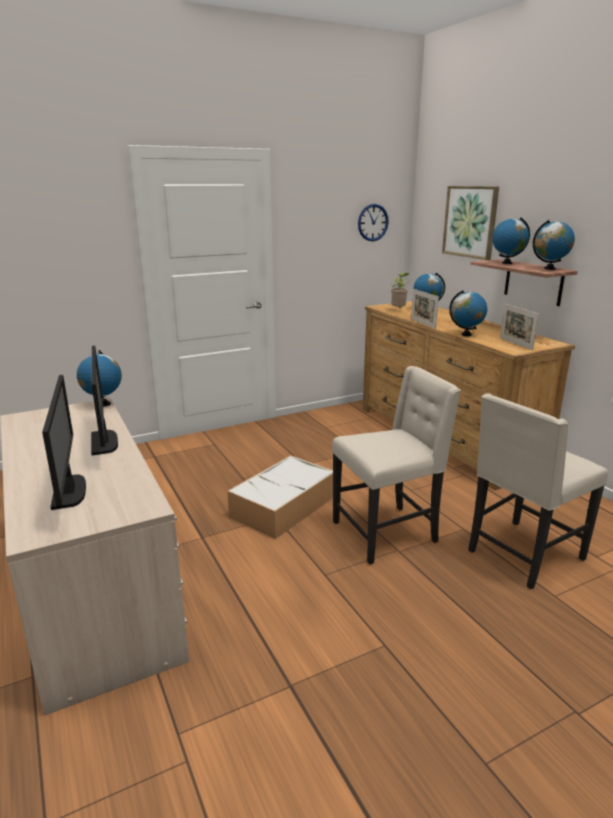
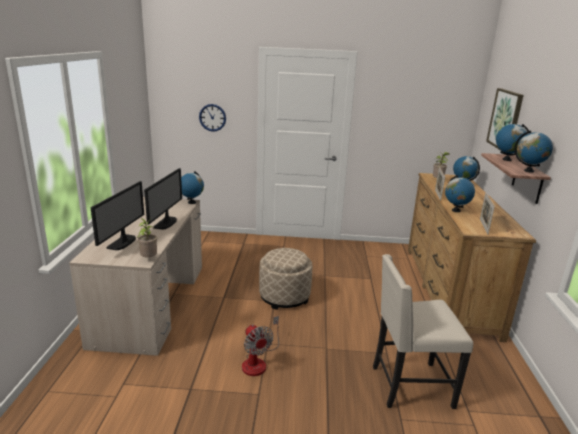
camera: 30 degrees right, 0 degrees up
(153, 502) = (149, 259): none -> potted plant
(283, 507) = (284, 297): storage box -> beige ottoman
(339, 603) = (258, 361): none -> fan
(373, 222) = (440, 109): wall clock -> wall clock (212, 117)
(387, 532) = (331, 335): beige chair -> none

